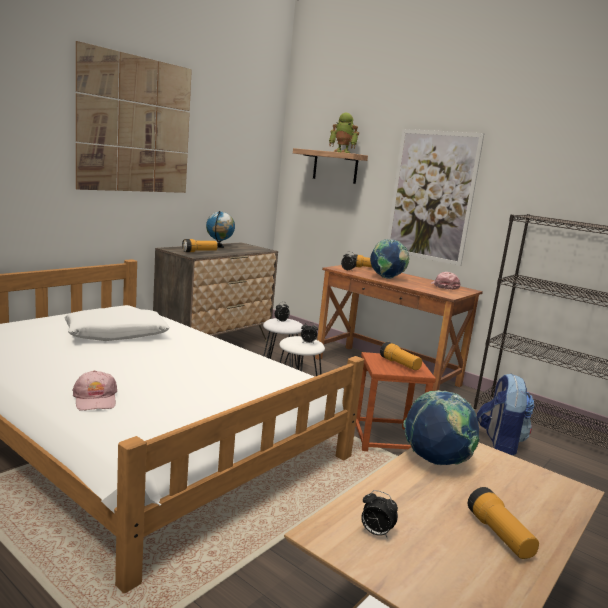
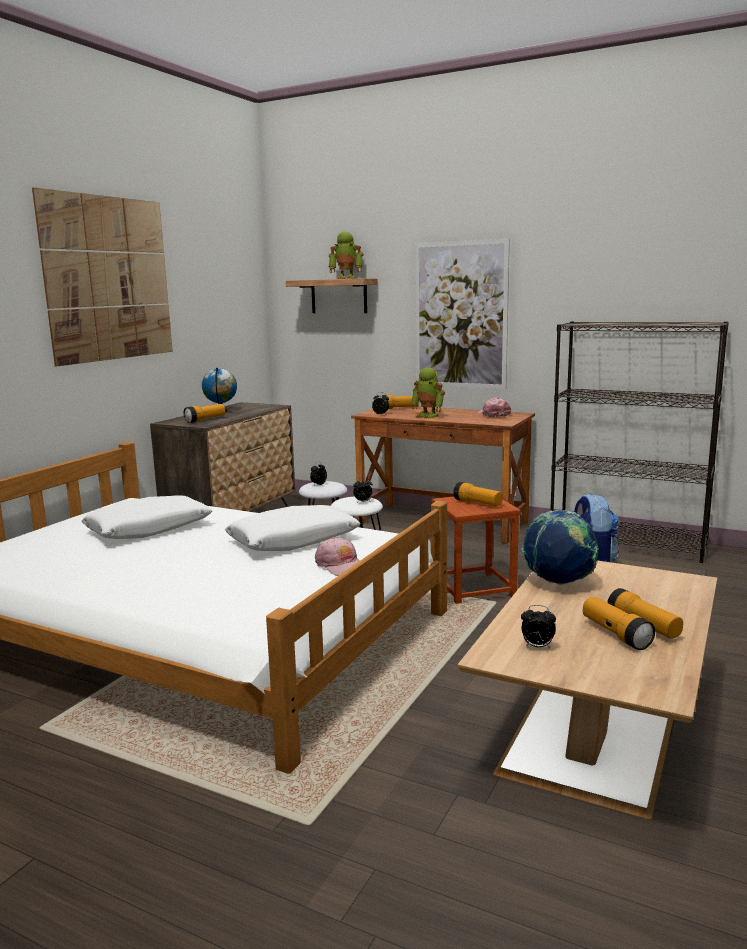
camera: 10 degrees left, 0 degrees up
(95, 399) = (182, 594): pink cap -> pink cap (341, 565)
(223, 368) = (293, 541): none -> white pillow
(386, 278) = (428, 416): globe -> toy robot
(465, 537) = (615, 634): none -> flashlight

